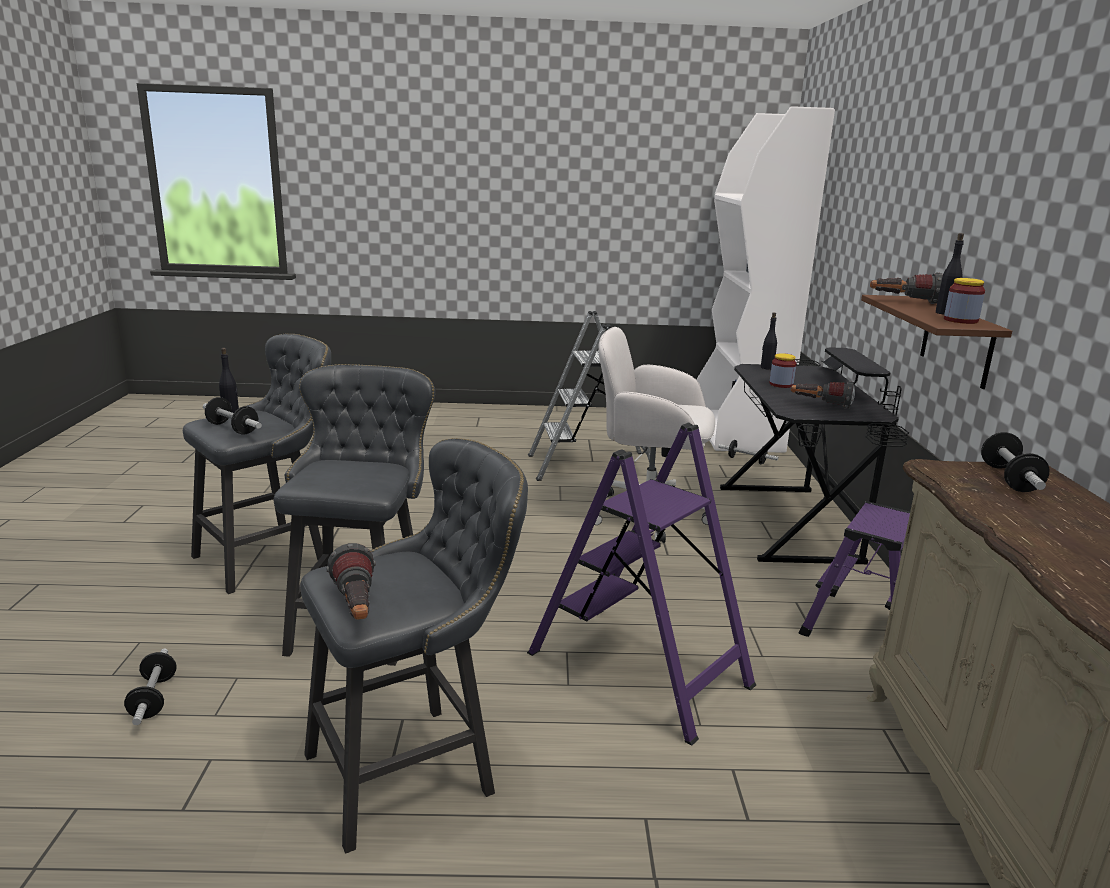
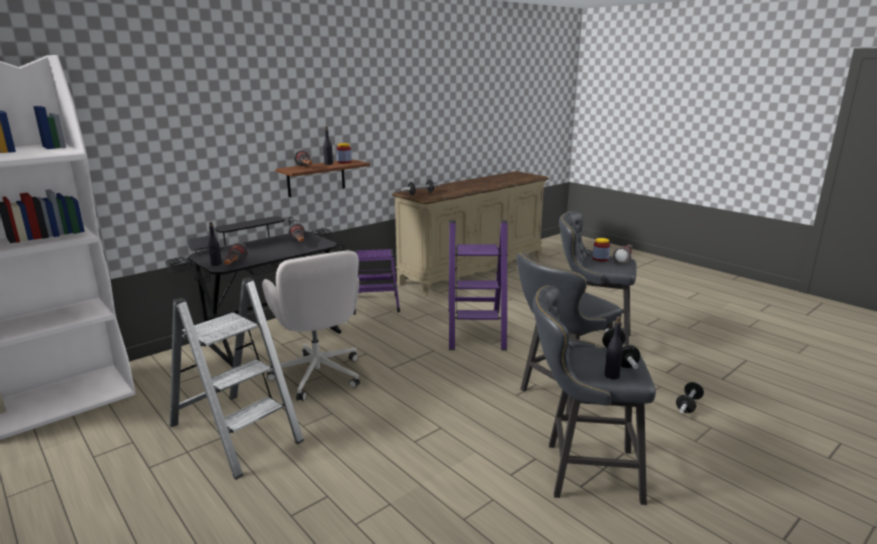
camera: 130 degrees left, 0 degrees up
(746, 460) = (154, 376): dumbbell -> none
(753, 371) = (234, 265): none -> flashlight
(781, 384) = (263, 255): jar -> jar (600, 259)

